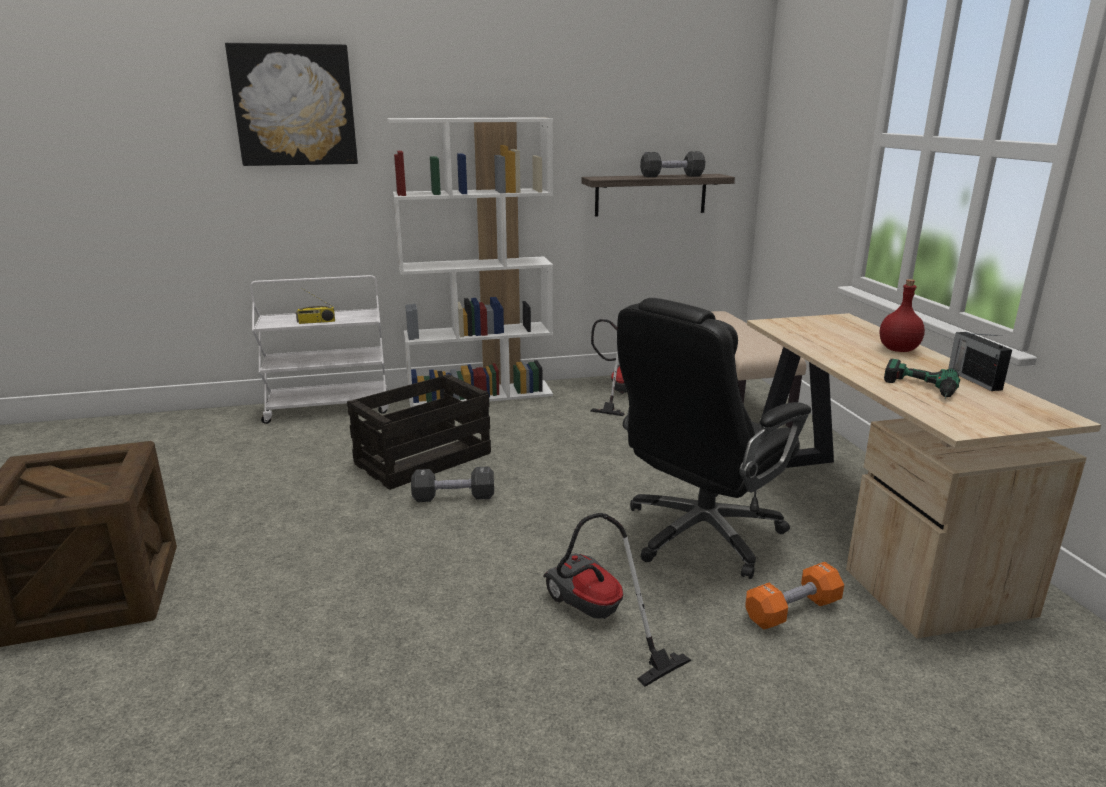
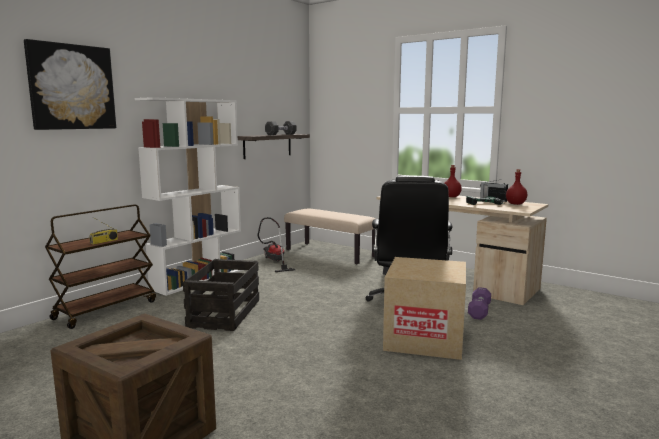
camera: 40 degrees left, 10 degrees down
(329, 408) = (106, 309): white cart -> brown cart
(454, 497) = (276, 322): black dumbbell -> none
(596, 619) = (424, 338): vacuum cleaner -> cardboard box
(792, 610) = (479, 311): orange dumbbell -> purple dumbbell
(999, 403) = (515, 204): none -> red bottle

